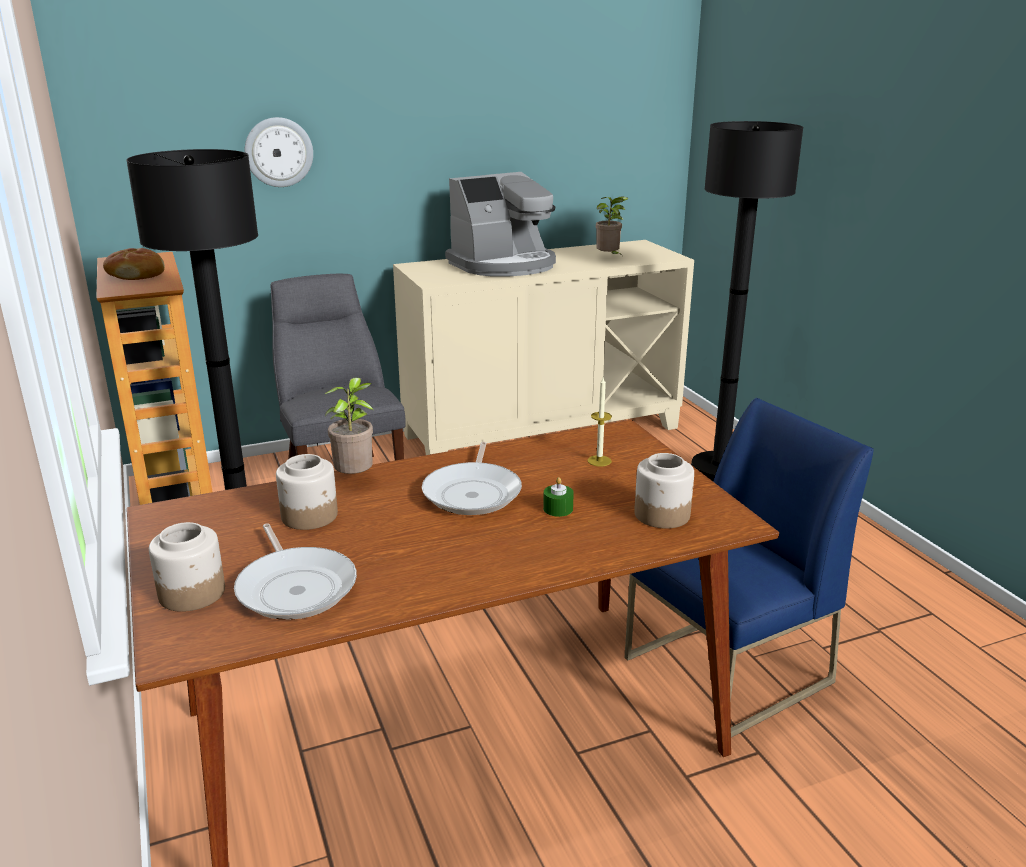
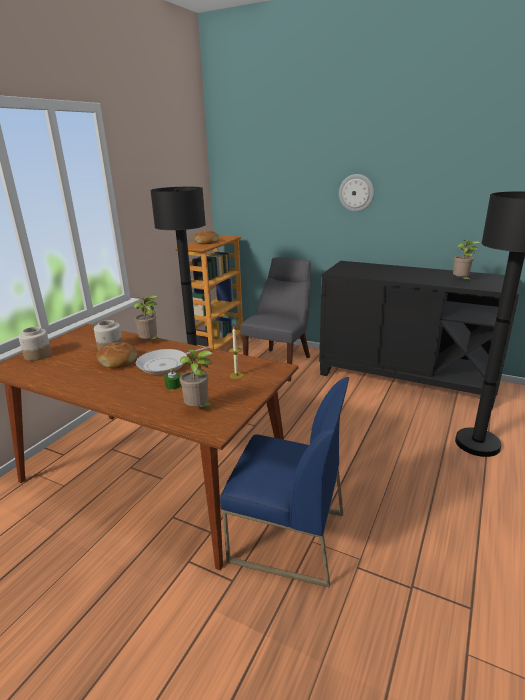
camera: 50 degrees right, 0 degrees up
(278, 152) = (292, 194): wall clock -> wall clock (356, 193)
(296, 587) = (55, 367): frying pan -> none
(384, 524) = (118, 361): none -> bread
(504, 265) = (390, 272): coffee machine -> none
(542, 431) = (405, 378): beige cabinet -> black cabinet
(662, 514) = (199, 409): jar -> potted plant

